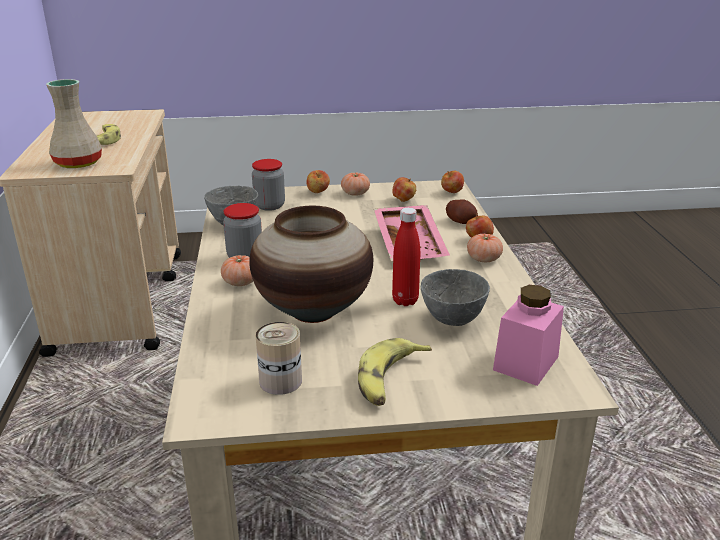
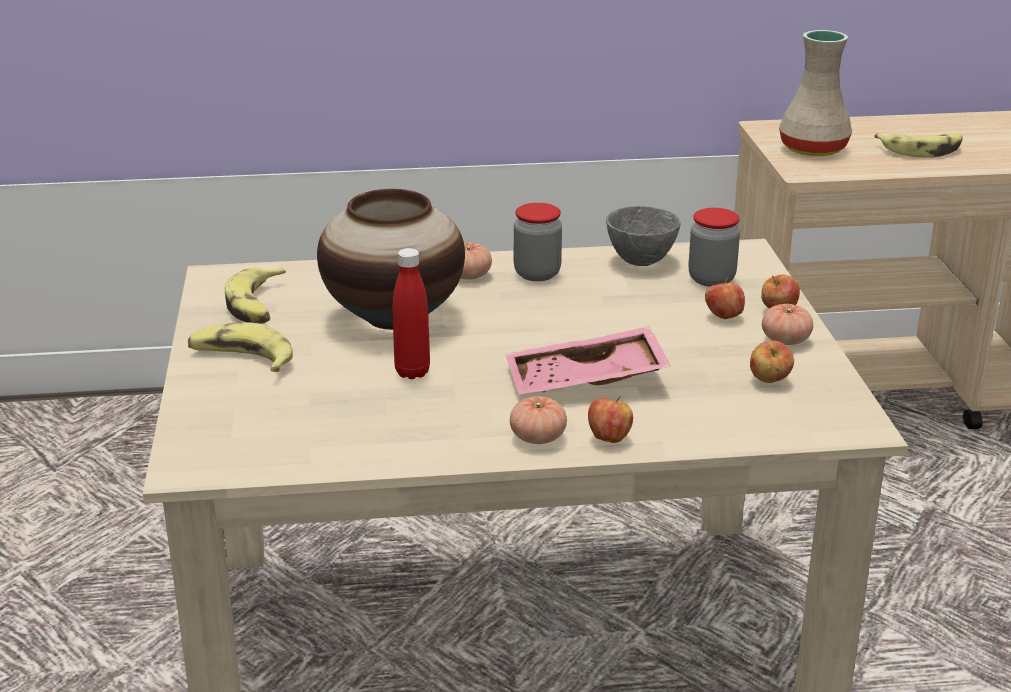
camera: 90 degrees right, 0 degrees up
(280, 381) = (258, 306): can -> banana
(452, 193) = (822, 428): apple -> apple (723, 317)
(454, 320) = (357, 402): grey bowl -> none
(461, 222) = (683, 428): potato -> none
(526, 363) = (248, 442): pink jar -> none

